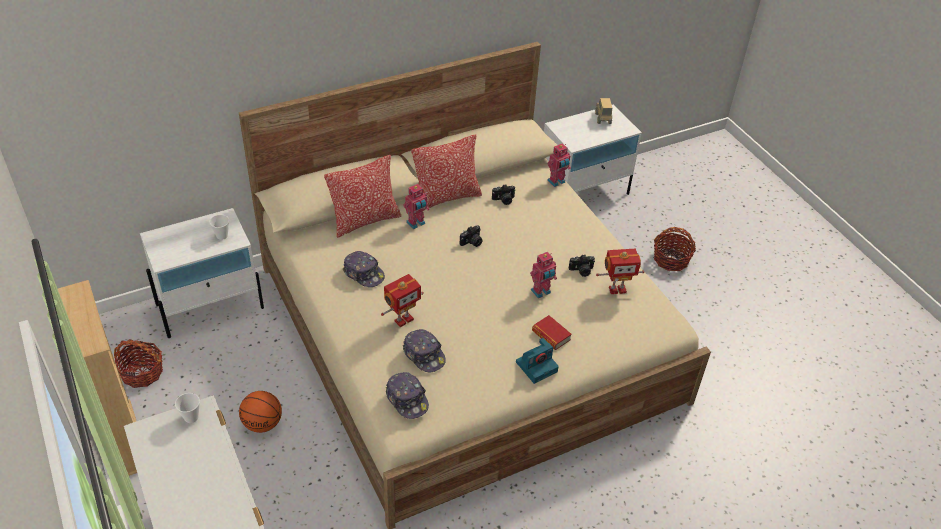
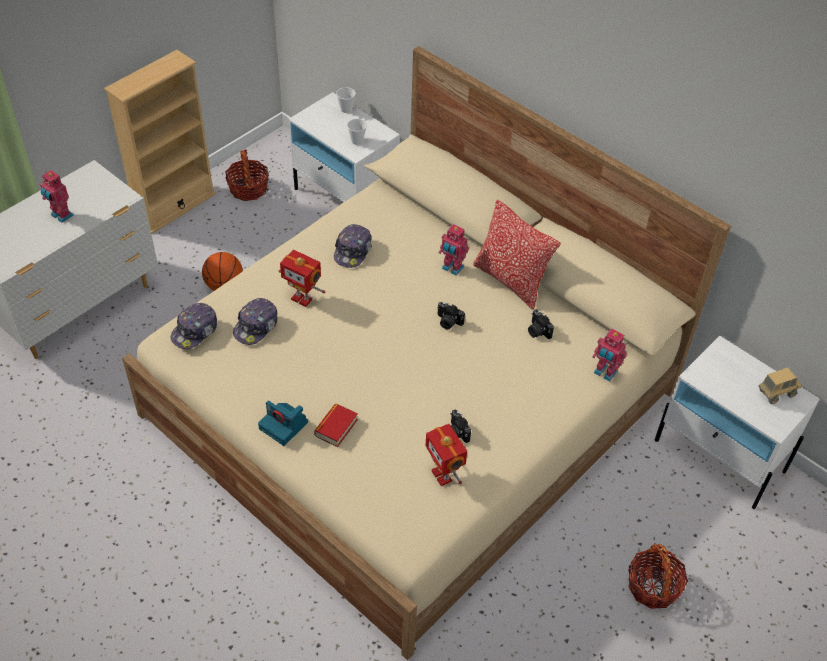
camera: 70 degrees right, 5 degrees up
(191, 417) = (114, 193): cup -> cup (346, 109)
(365, 221) = (432, 228): pillow -> none
(541, 292) = (401, 403): toy robot -> toy robot (61, 216)

